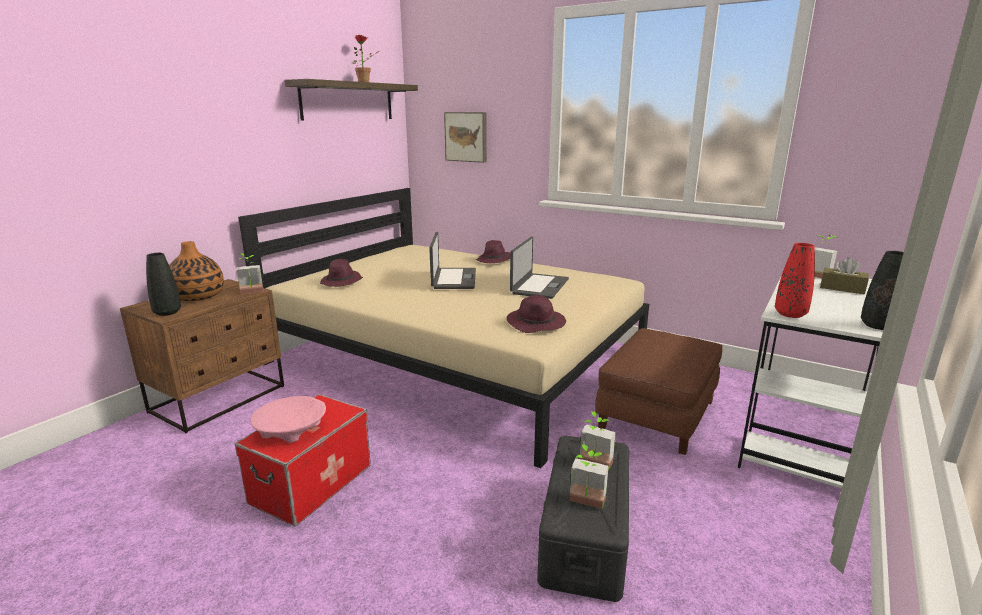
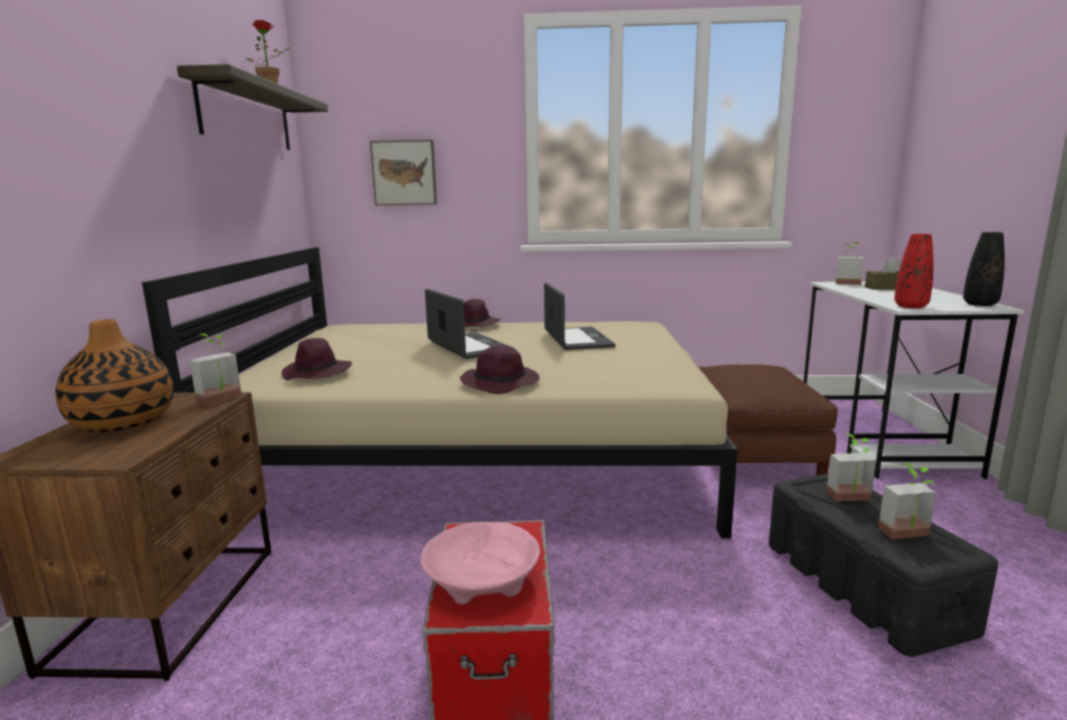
camera: 30 degrees left, 5 degrees down
(167, 312) = (106, 453): black vase -> none
(537, 324) = (652, 370): purple hat -> purple hat (501, 383)

